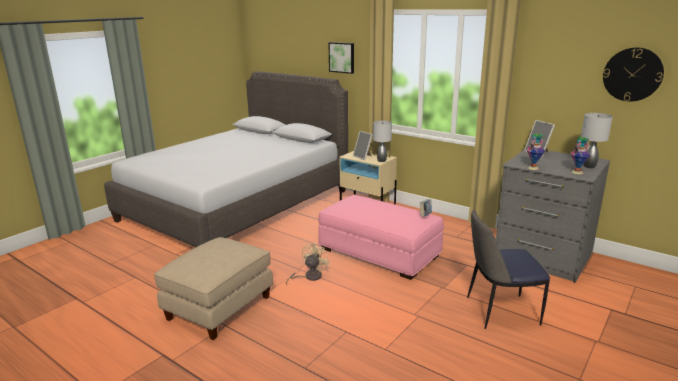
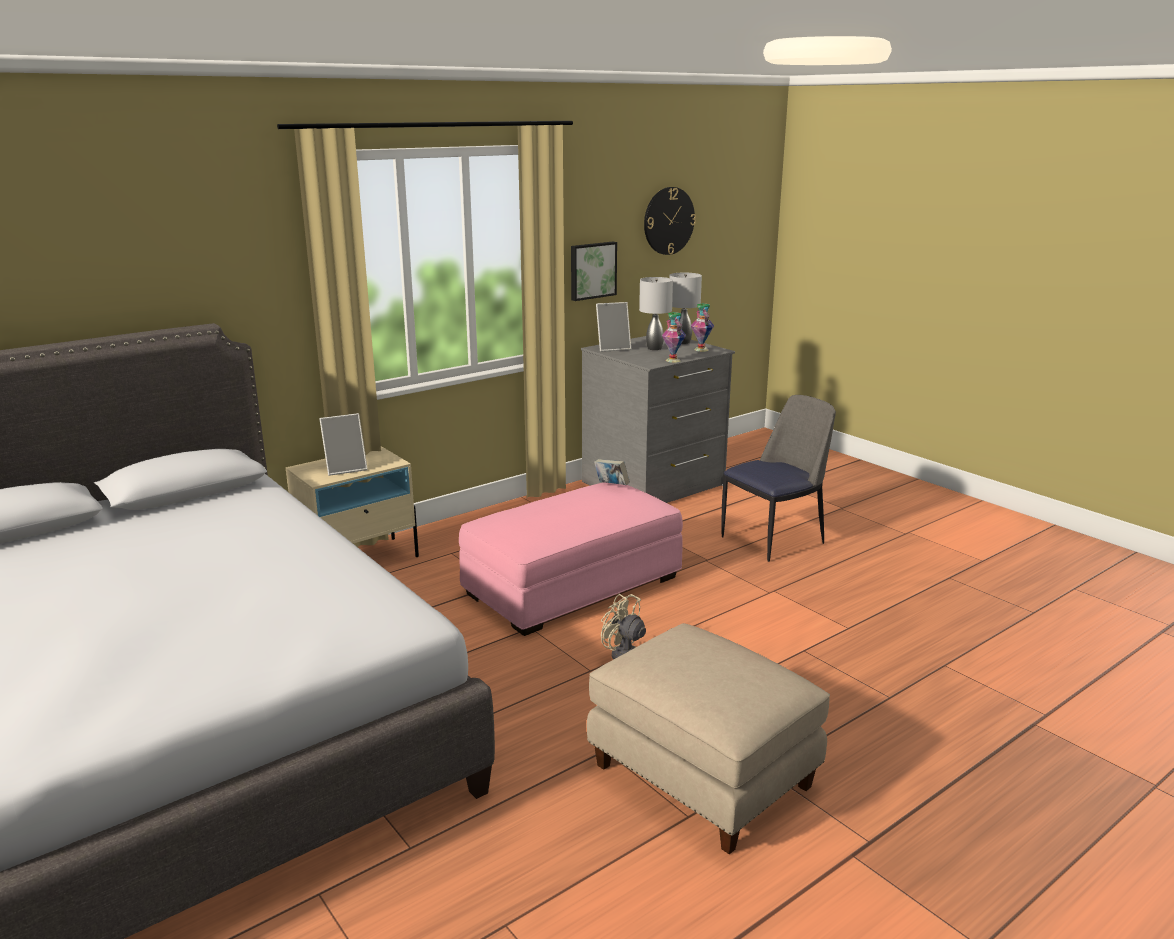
camera: 75 degrees left, 0 degrees up
(342, 57) = (210, 269): picture -> picture (592, 270)
(381, 160) = (388, 458): grey table lamp -> grey table lamp (655, 348)
(500, 311) = (774, 539): chair -> chair turned 135 degrees counterclockwise

